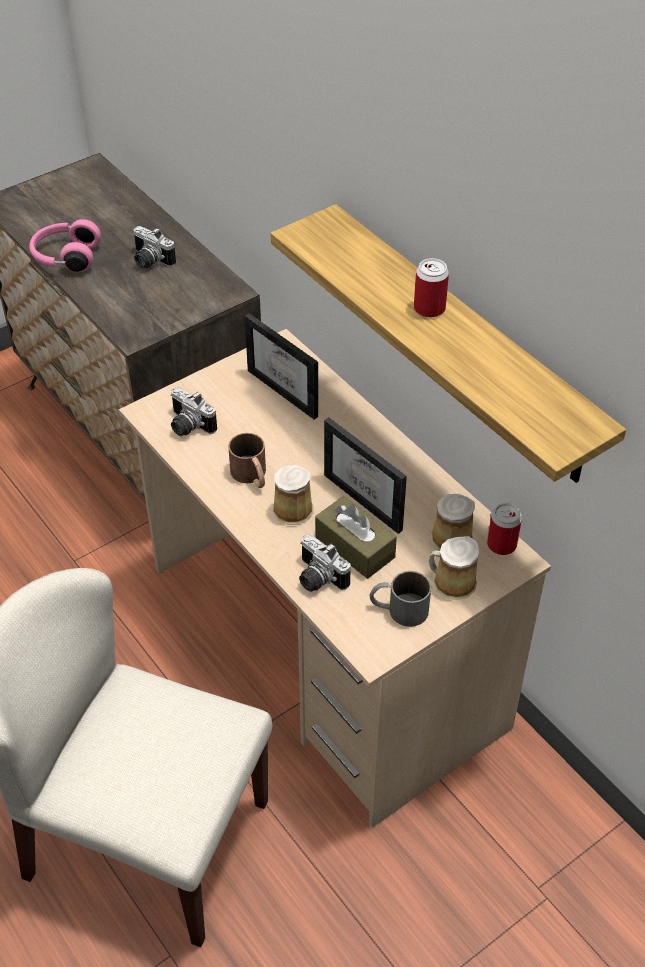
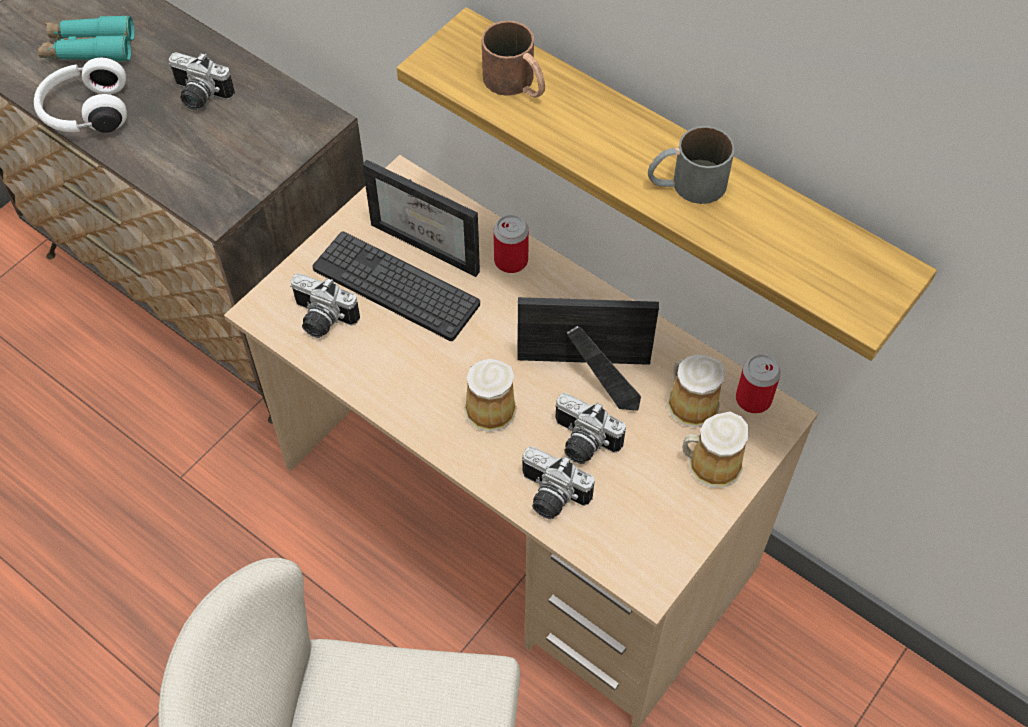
camera: 15 degrees left, 10 degrees up
(65, 257) = (85, 112): pink headphones -> white headphones
(83, 218) = (89, 48): none -> turquoise binoculars
(251, 415) = (396, 286): none -> keyboard
(252, 476) = (424, 373): brown mug -> brown mug (516, 84)
(355, 547) = (581, 443): brown tissue box -> camera
(371, 498) = (580, 370): picture frame -> picture frame turned 150 degrees clockwise
(398, 609) = (660, 515): grey mug -> grey mug (686, 184)
(429, 308) = (640, 143): can -> can (511, 260)

